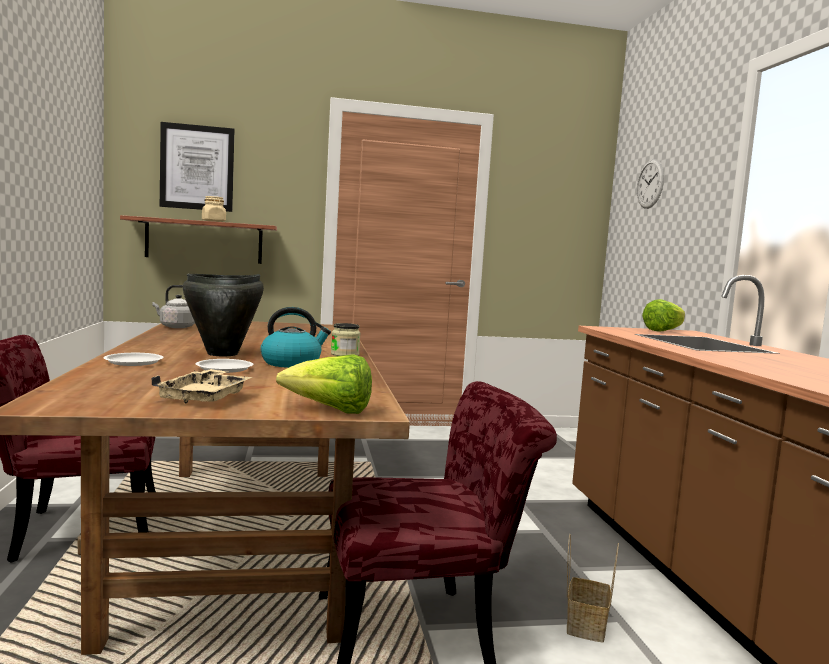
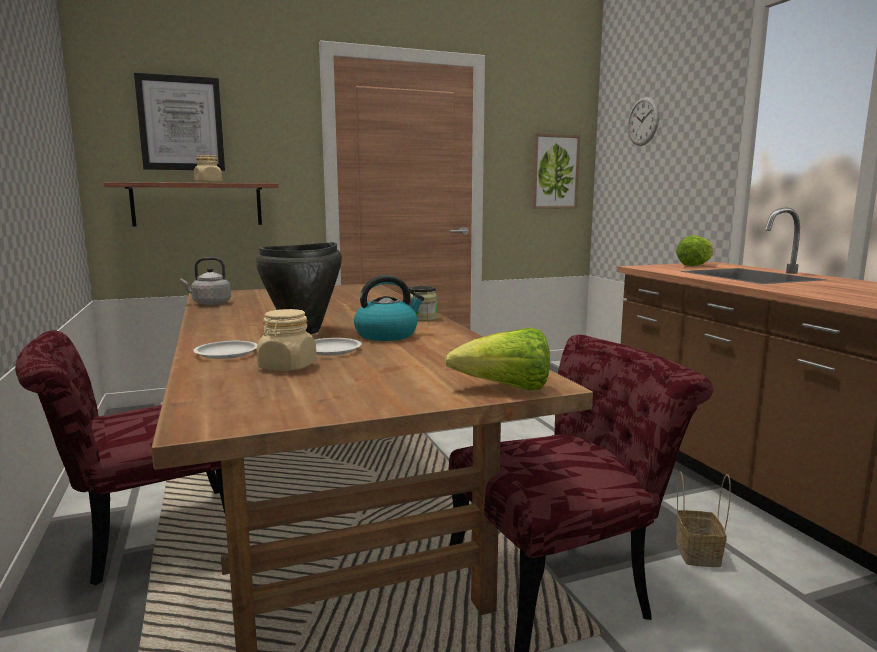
camera: 10 degrees left, 5 degrees up
(169, 376) = (287, 367): none -> beige jar
(205, 397) = (362, 389): beige tray -> none
(562, 231) = (554, 172): none -> picture

